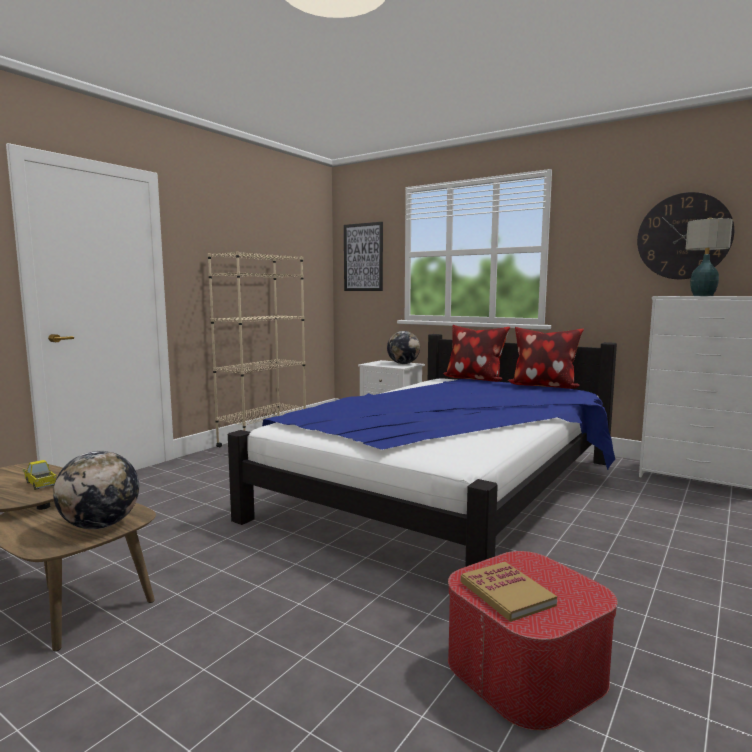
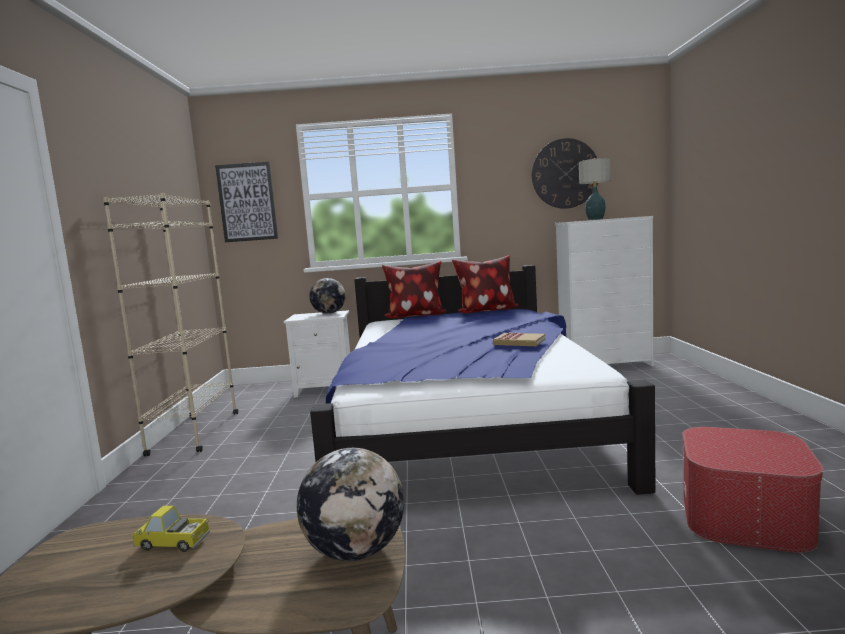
camera: 35 degrees left, 0 degrees up
(506, 594) = (745, 457): book -> book (519, 342)

